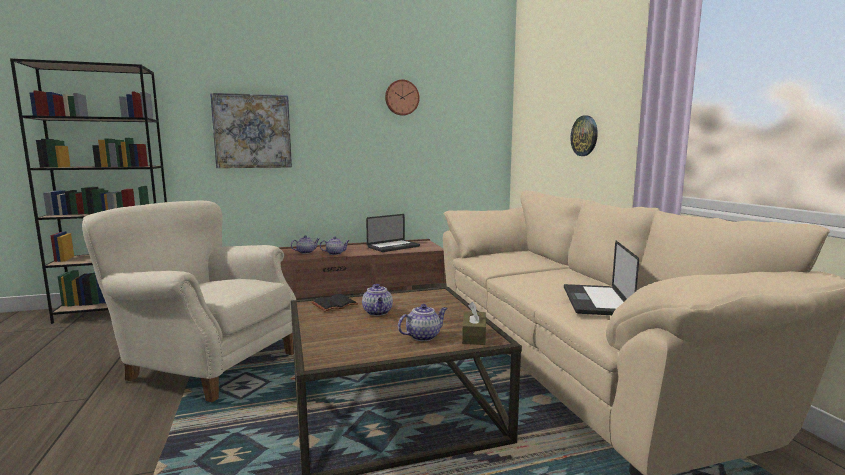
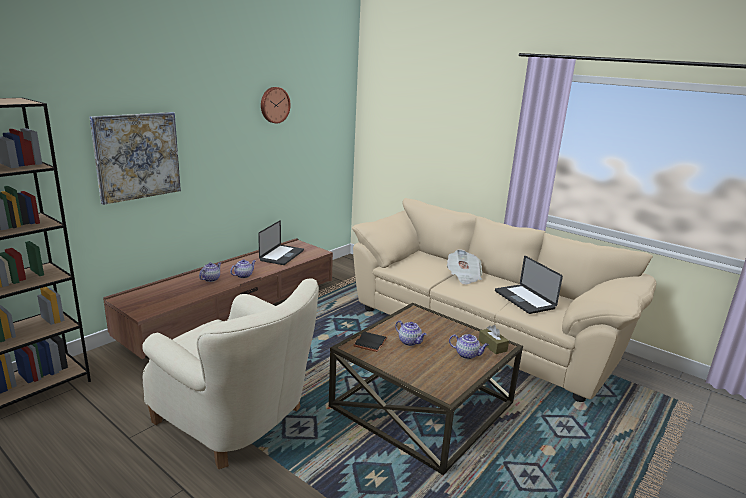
camera: 35 degrees left, 10 degrees up
(207, 363) = (236, 420): beige armchair -> beige armchair turned 135 degrees counterclockwise
(423, 336) = (467, 355): teapot -> teapot turned 90 degrees clockwise
(544, 273) = (463, 276): none -> newspaper
(584, 136) = (450, 153): wall clock -> none

